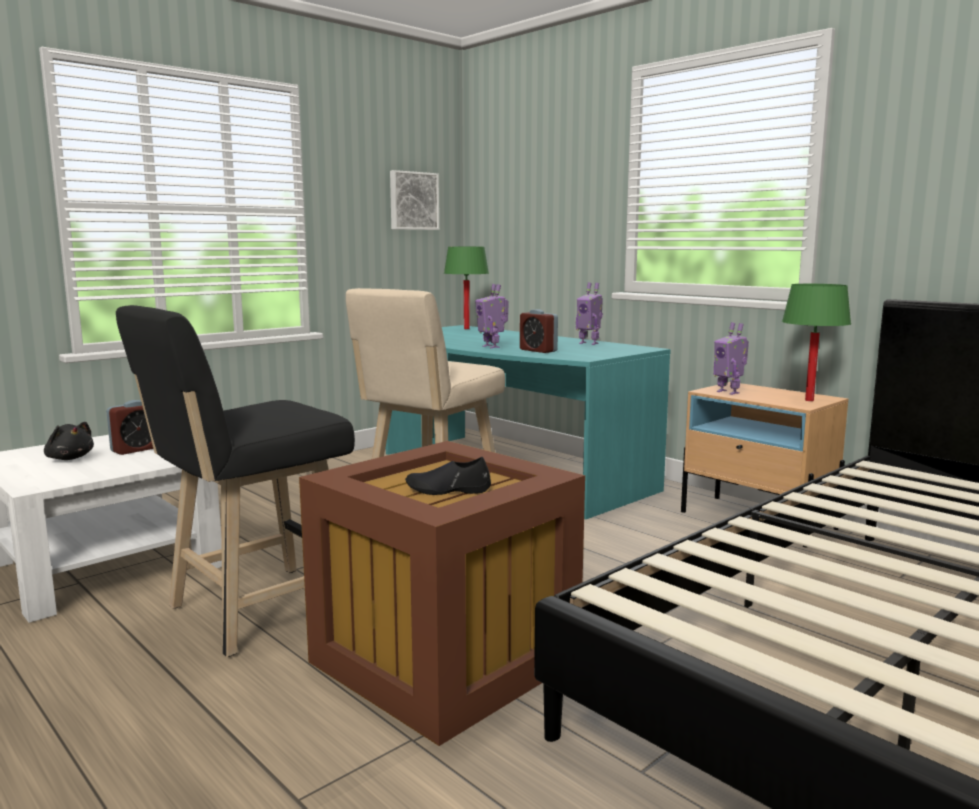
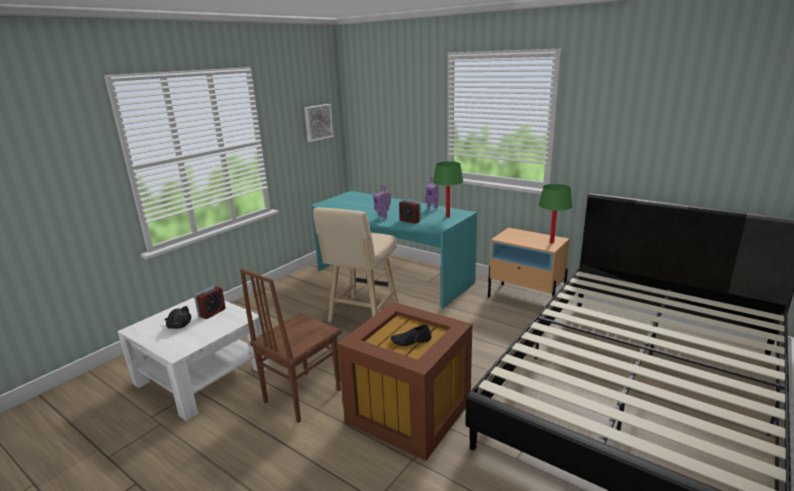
camera: 10 degrees left, 10 degrees up
(253, 612) = (301, 396): black stool -> brown chair
(466, 329) = (356, 196): green table lamp -> green table lamp (448, 217)
(729, 392) = (511, 238): toy robot -> none

